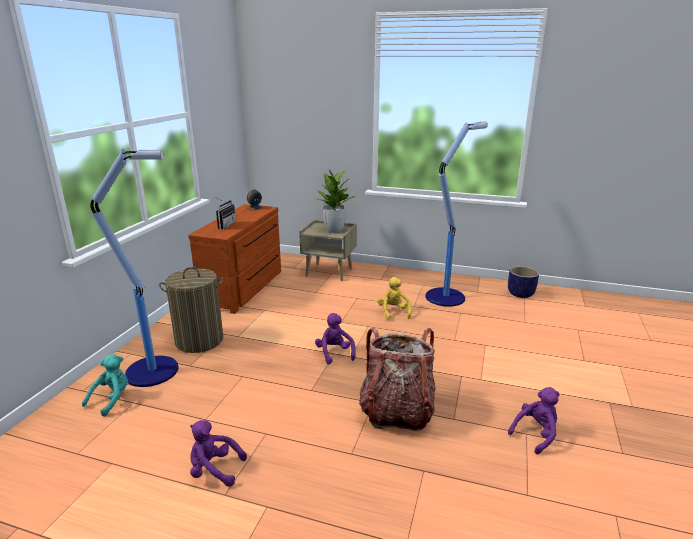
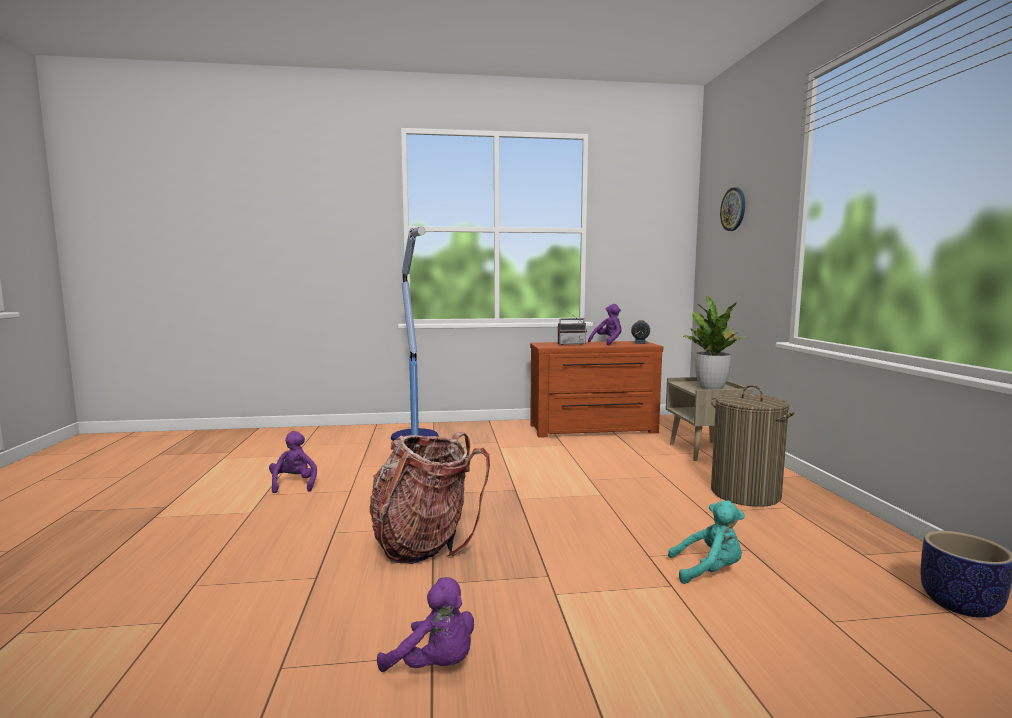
camera: 65 degrees right, 15 degrees down
(112, 399) = (369, 437): turquoise plush toy -> turquoise plush toy (709, 571)
(199, 340) = (475, 438): laundry basket -> laundry basket (745, 494)
(297, 93) = (733, 209): none -> wall clock
(334, 353) = (515, 490): purple plush toy -> purple plush toy (608, 343)
(393, 312) = (663, 502): yellow plush toy -> none
(446, 296) = (784, 530): floor lamp -> none

